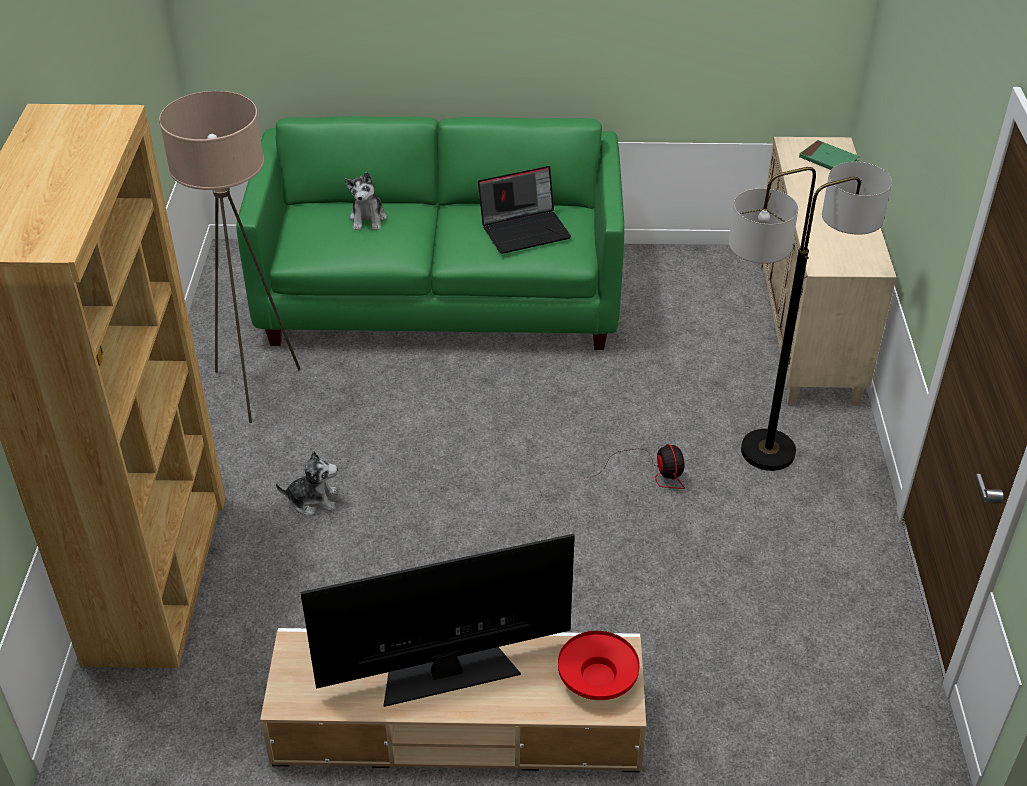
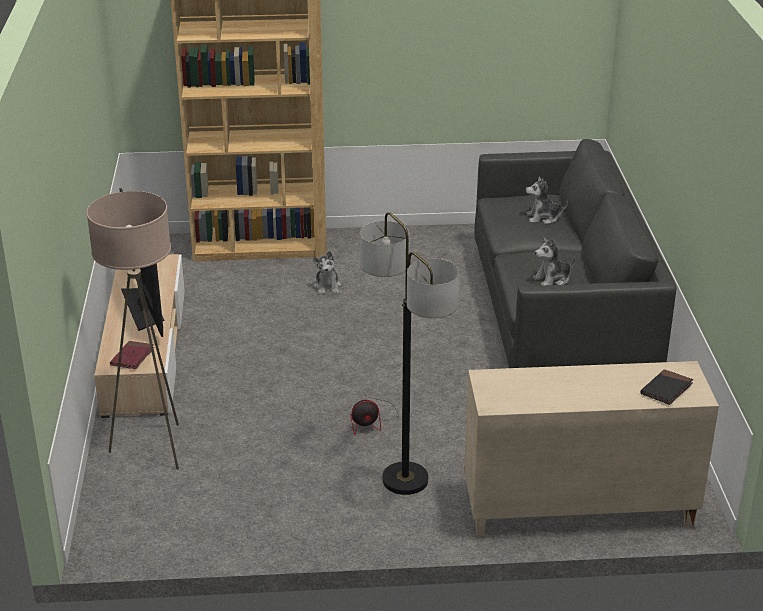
camera: 85 degrees right, 10 degrees down
(255, 388) = (433, 255): beige floor lamp -> beige floor lamp (154, 448)
(442, 297) = (560, 317): green sofa -> grey sofa
(525, 229) = (552, 279): laptop -> plush toy
(597, 678) = (132, 357): red bowl -> red book
(828, 160) = (666, 389): green book -> black book

